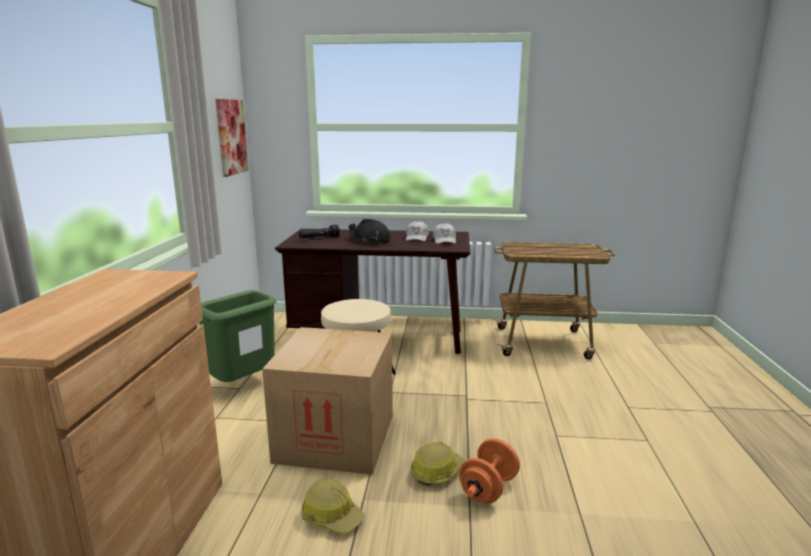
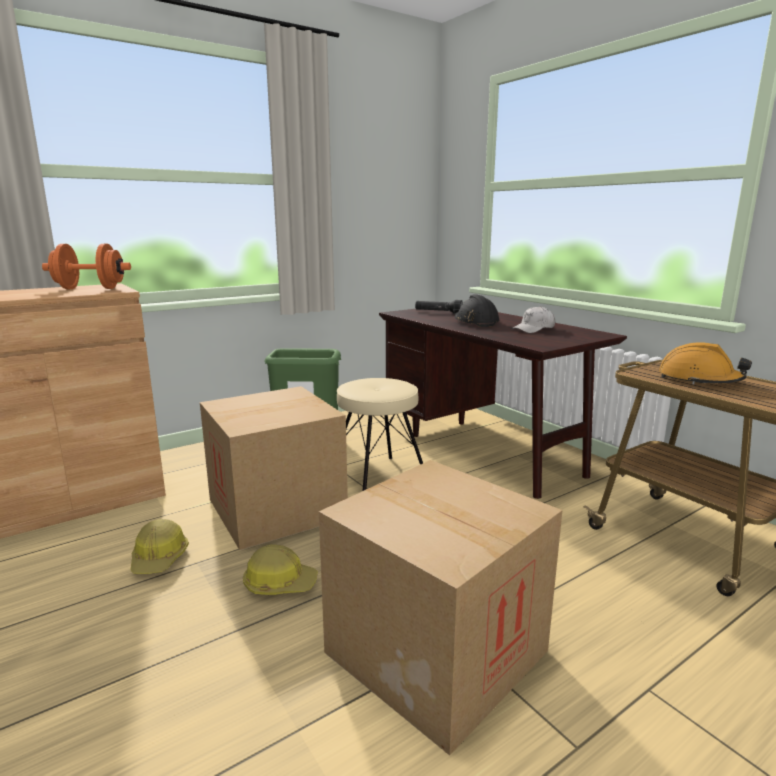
camera: 50 degrees right, 0 degrees up
(231, 137) = (401, 198): picture -> none
(445, 240) = (557, 337): white cap -> none
(488, 489) = (281, 630): orange dumbbell -> orange dumbbell (90, 289)
(541, 250) = (699, 380): none -> orange hard hat
(558, 445) = (436, 651): none -> cardboard box

